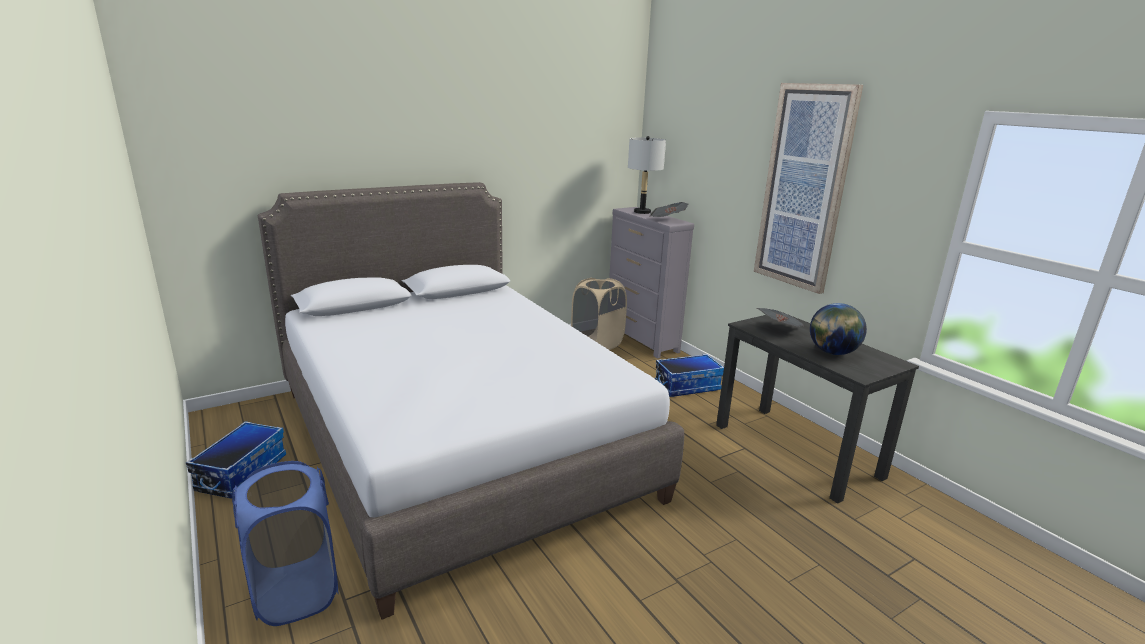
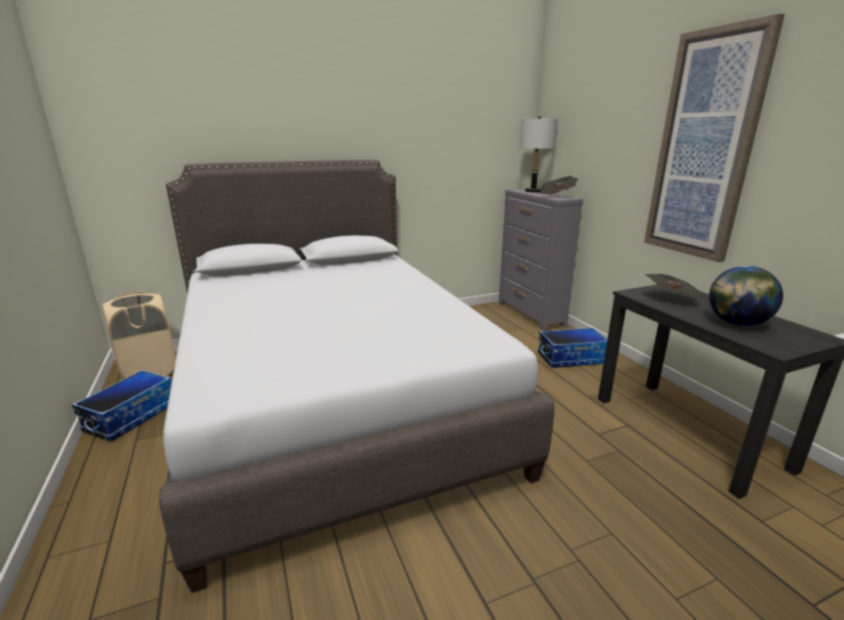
camera: 10 degrees right, 0 degrees up
(297, 591) = (123, 547): blue laundry basket -> none
(597, 344) = (487, 316): beige laundry basket -> beige laundry basket (149, 371)

